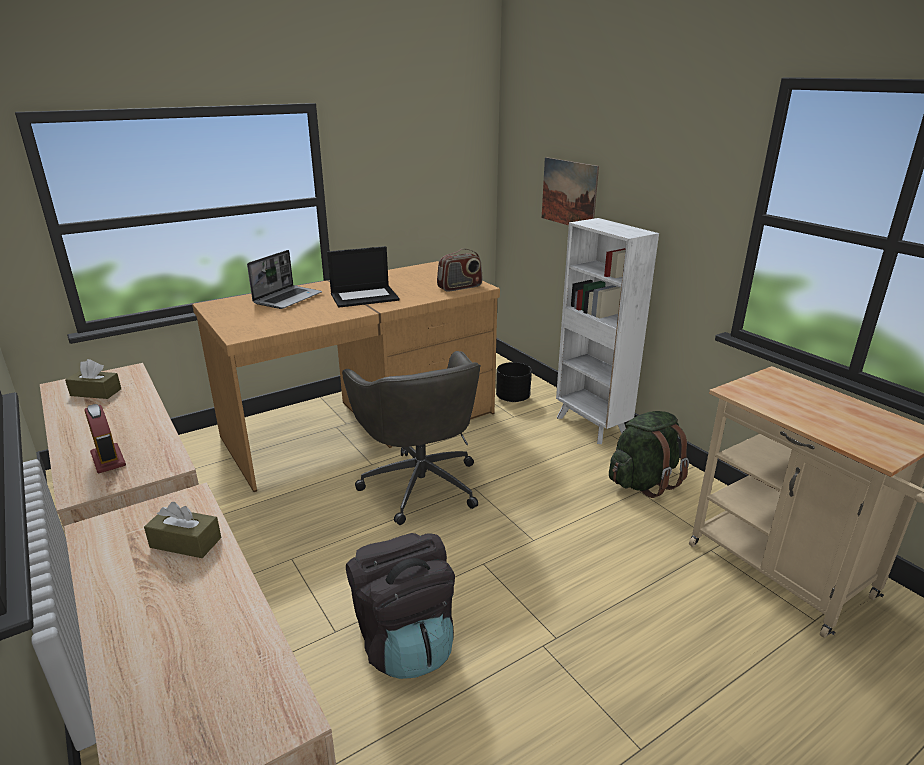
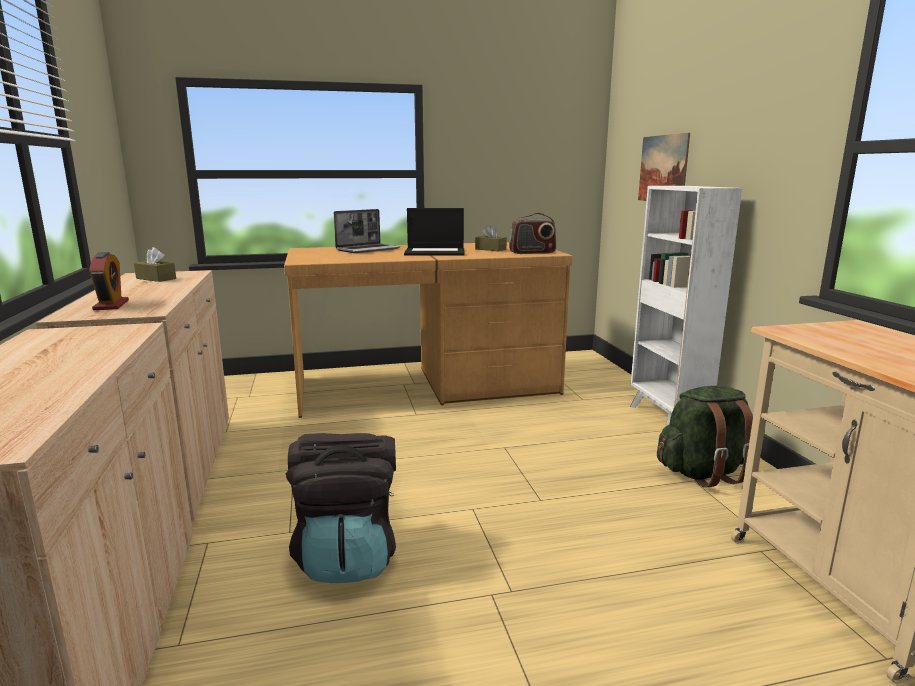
camera: 20 degrees right, 10 degrees down
(185, 542) = (94, 346): brown tissue box -> brown tissue box (490, 249)
(420, 483) = (452, 435): grey office chair -> none
(513, 398) = (591, 386): black planter -> none

